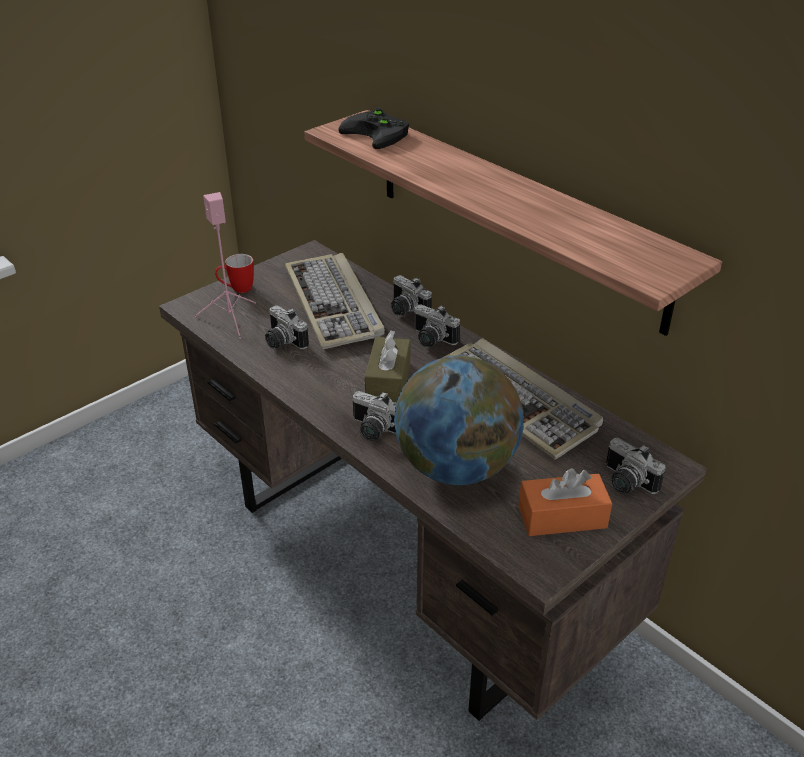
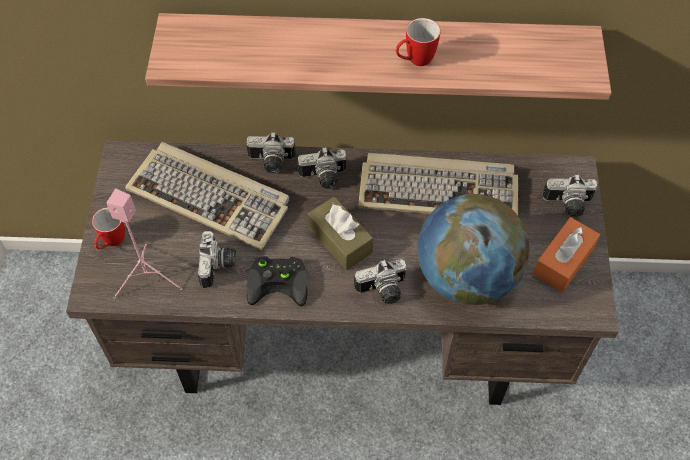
camera: 45 degrees left, 20 degrees up
(282, 342) = (219, 266): camera -> camera turned 90 degrees counterclockwise
(379, 134) = (215, 40): black game controller -> black game controller (280, 281)
(507, 204) = (414, 61): none -> mug

